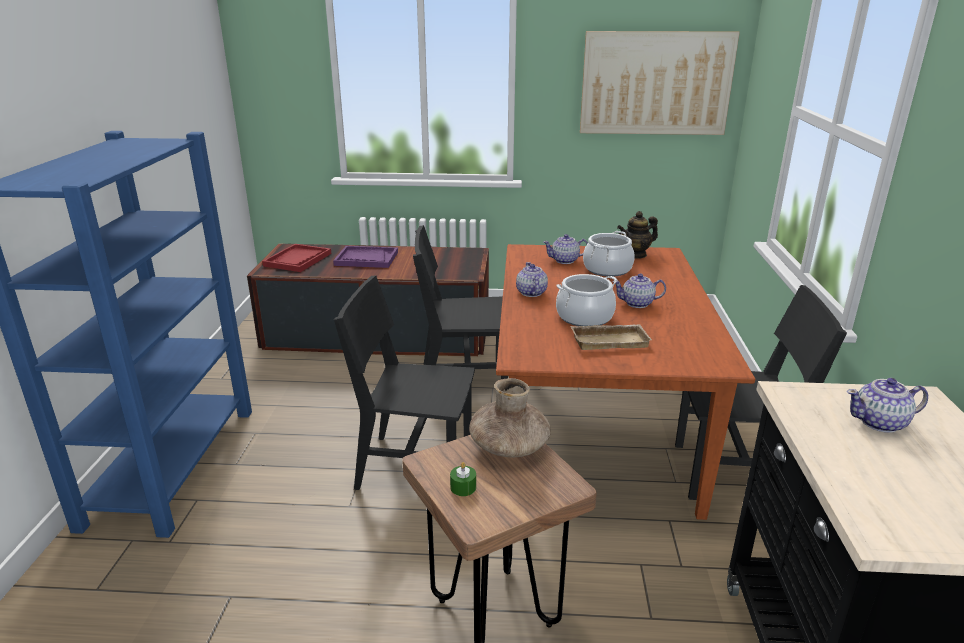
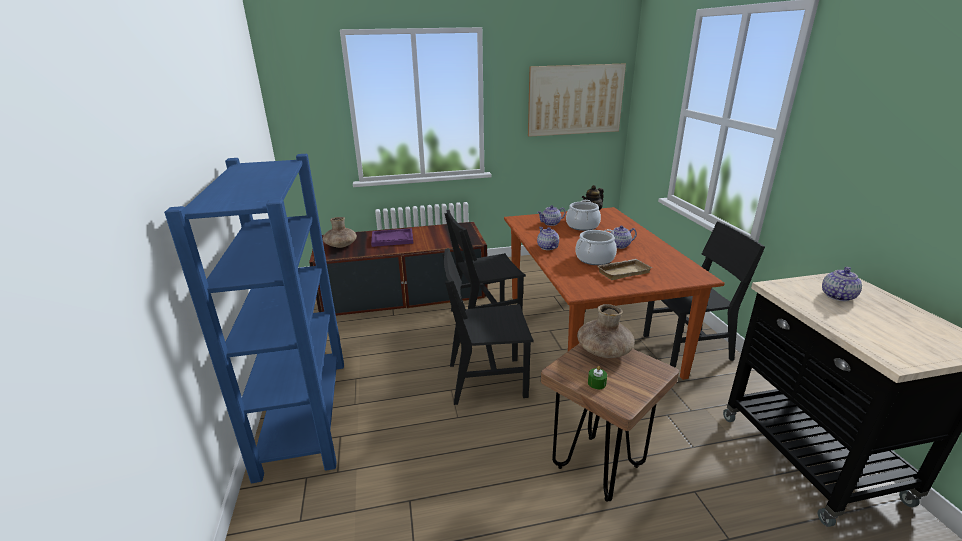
camera: 15 degrees left, 0 degrees up
(298, 260) = (341, 245): red tray -> brown vase
(880, 423) = (837, 296): teapot -> teapot turned 150 degrees clockwise

